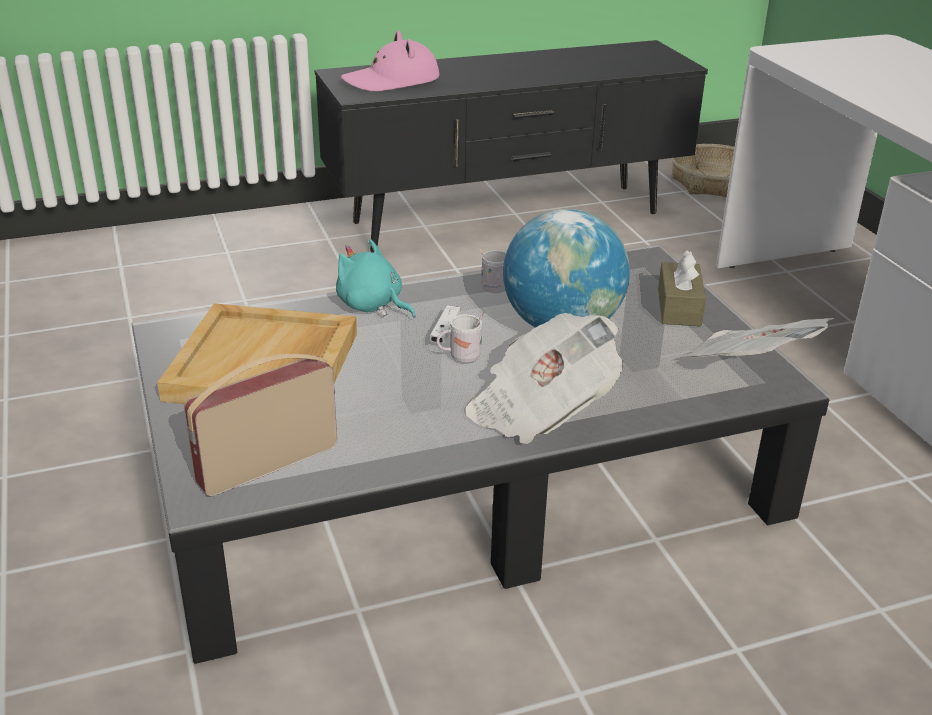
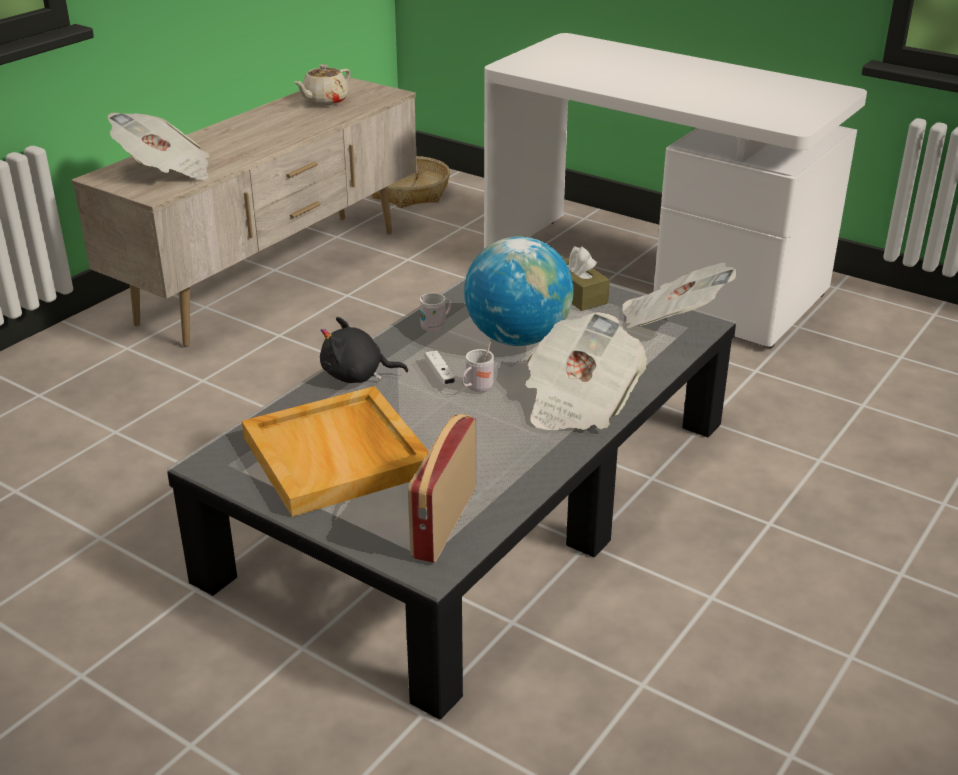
camera: 35 degrees left, 0 degrees up
(372, 306) = (357, 376): turquoise plush toy -> black plush toy
(392, 81) = (166, 171): pink hat -> newspaper
(507, 219) = (273, 277): black tv stand -> beige tv stand
(608, 58) = (324, 101): none -> beige teapot

